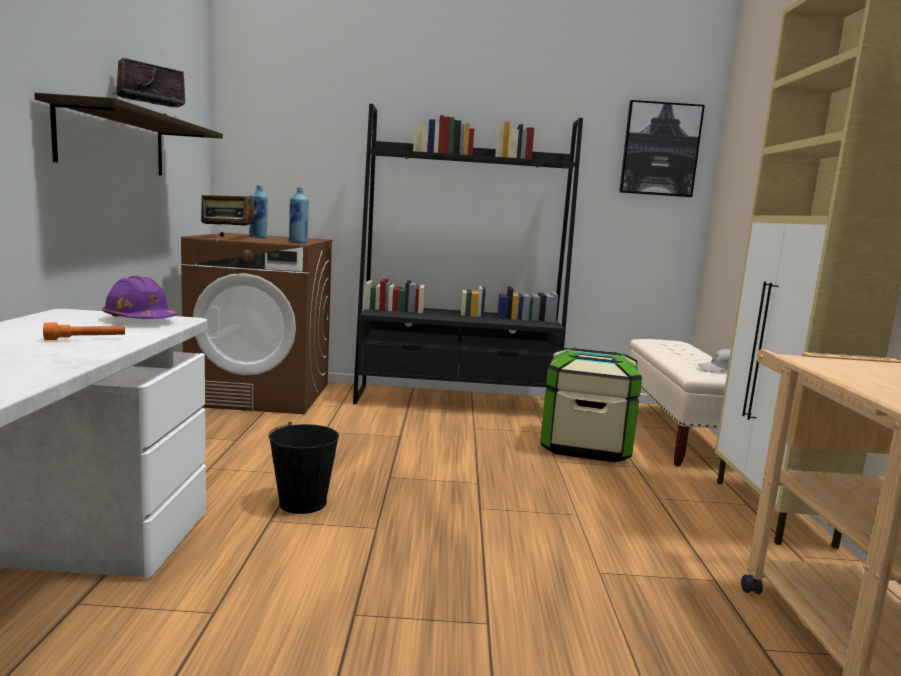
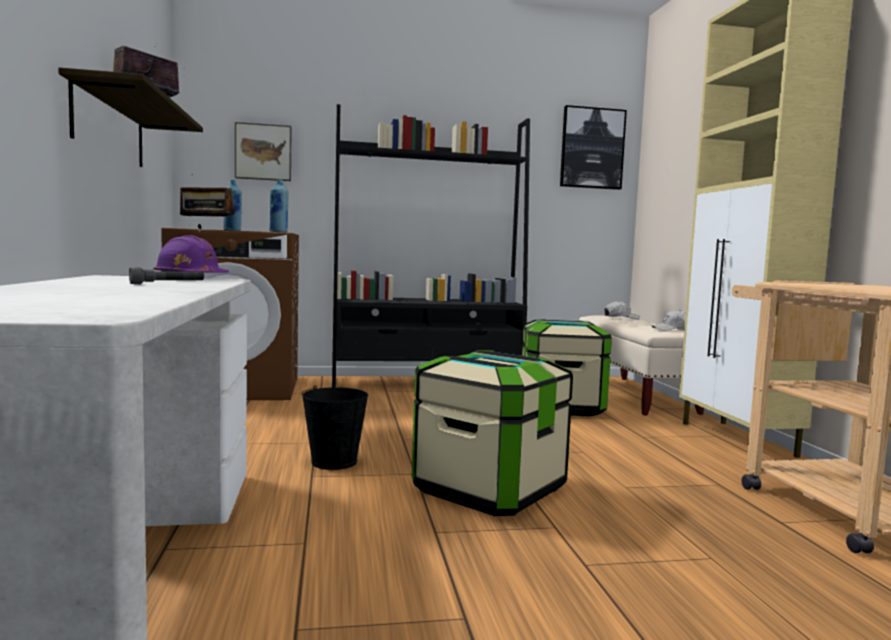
camera: 10 degrees left, 5 degrees down
(86, 339) = (167, 284): orange flashlight -> grey flashlight
(299, 152) = (263, 152): none -> picture
(443, 559) = (489, 489): none -> storage box
(676, 344) = (621, 317): none -> white cap

